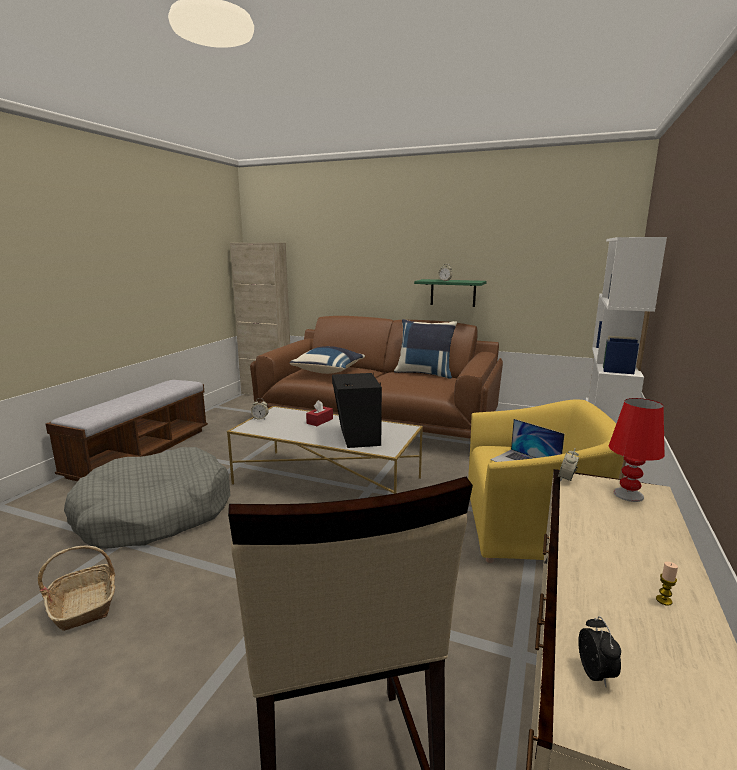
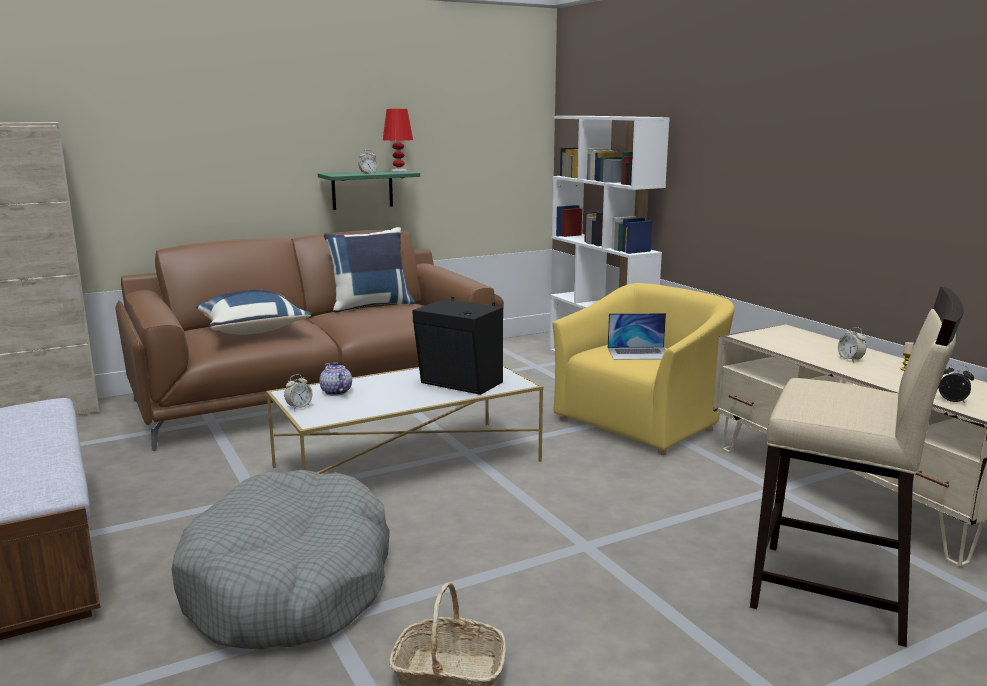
camera: 50 degrees left, 0 degrees up
(294, 417) = (335, 392): none -> teapot
(319, 421) = (377, 385): red tissue box -> none
(567, 479) = (740, 338): alarm clock -> alarm clock (850, 359)
(628, 495) = (784, 335): red table lamp -> red table lamp (399, 171)

